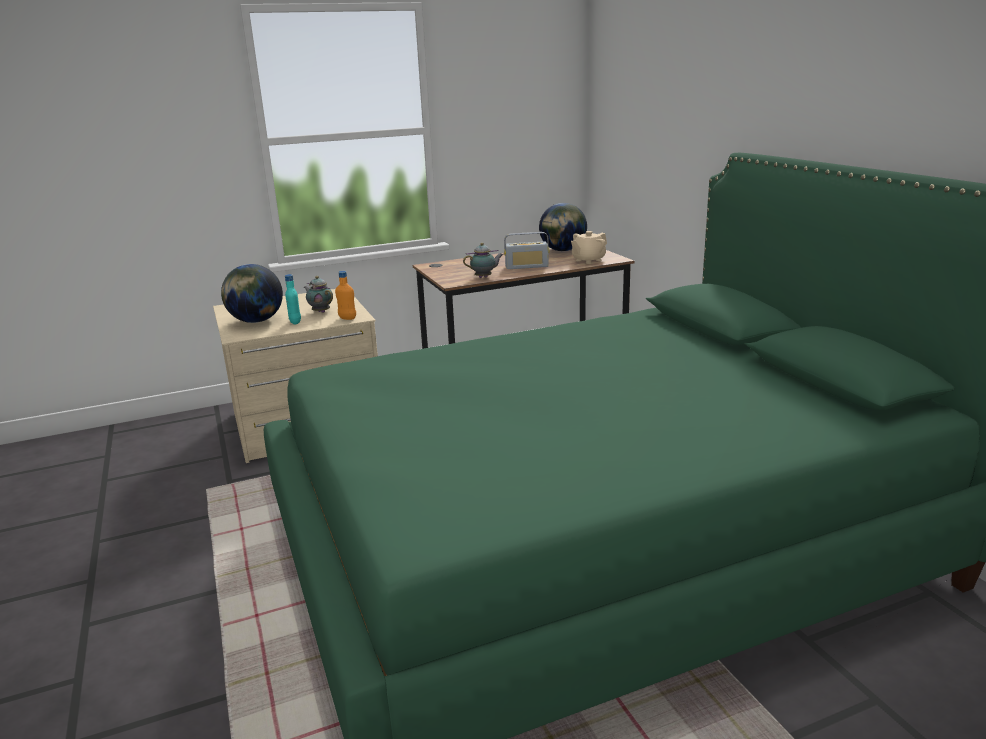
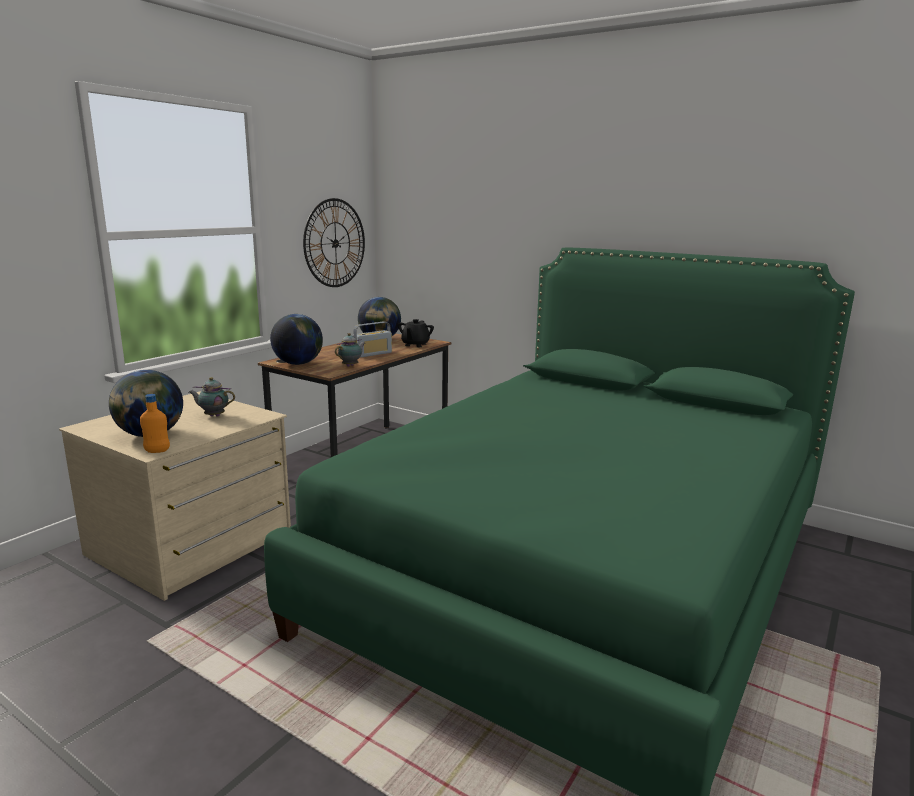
camera: 35 degrees left, 5 degrees down
(295, 322) = (201, 429): turquoise bottle -> none
(347, 318) = (255, 417): orange bottle -> orange bottle (157, 451)
(442, 270) = (298, 363): none -> globe
(528, 141) = (335, 243): none -> wall clock
(588, 260) = (415, 345): beige teapot -> black teapot

